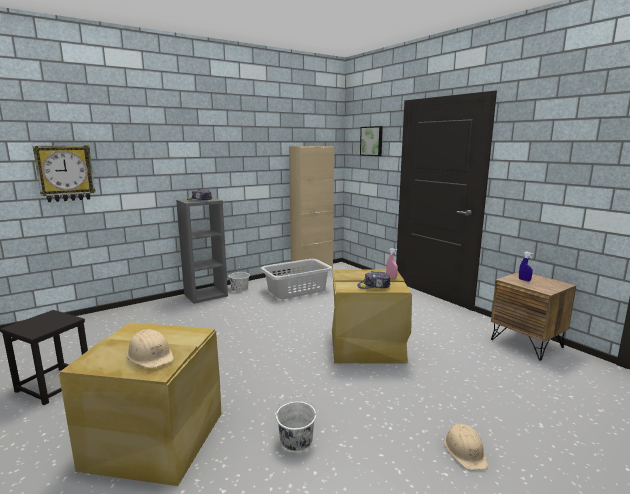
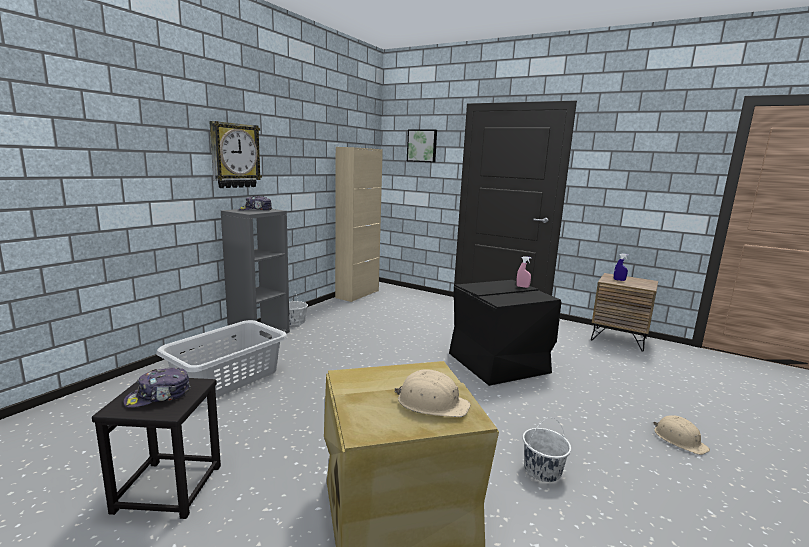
camera: 25 degrees left, 0 degrees up
(65, 173) = (73, 169): wall clock -> wall clock (235, 155)
(297, 290) = (364, 316): grey laundry basket -> grey laundry basket (228, 378)
(367, 346) = (500, 363): beige storage box -> black storage box
(374, 286) = (521, 297): cap -> cap (159, 396)

